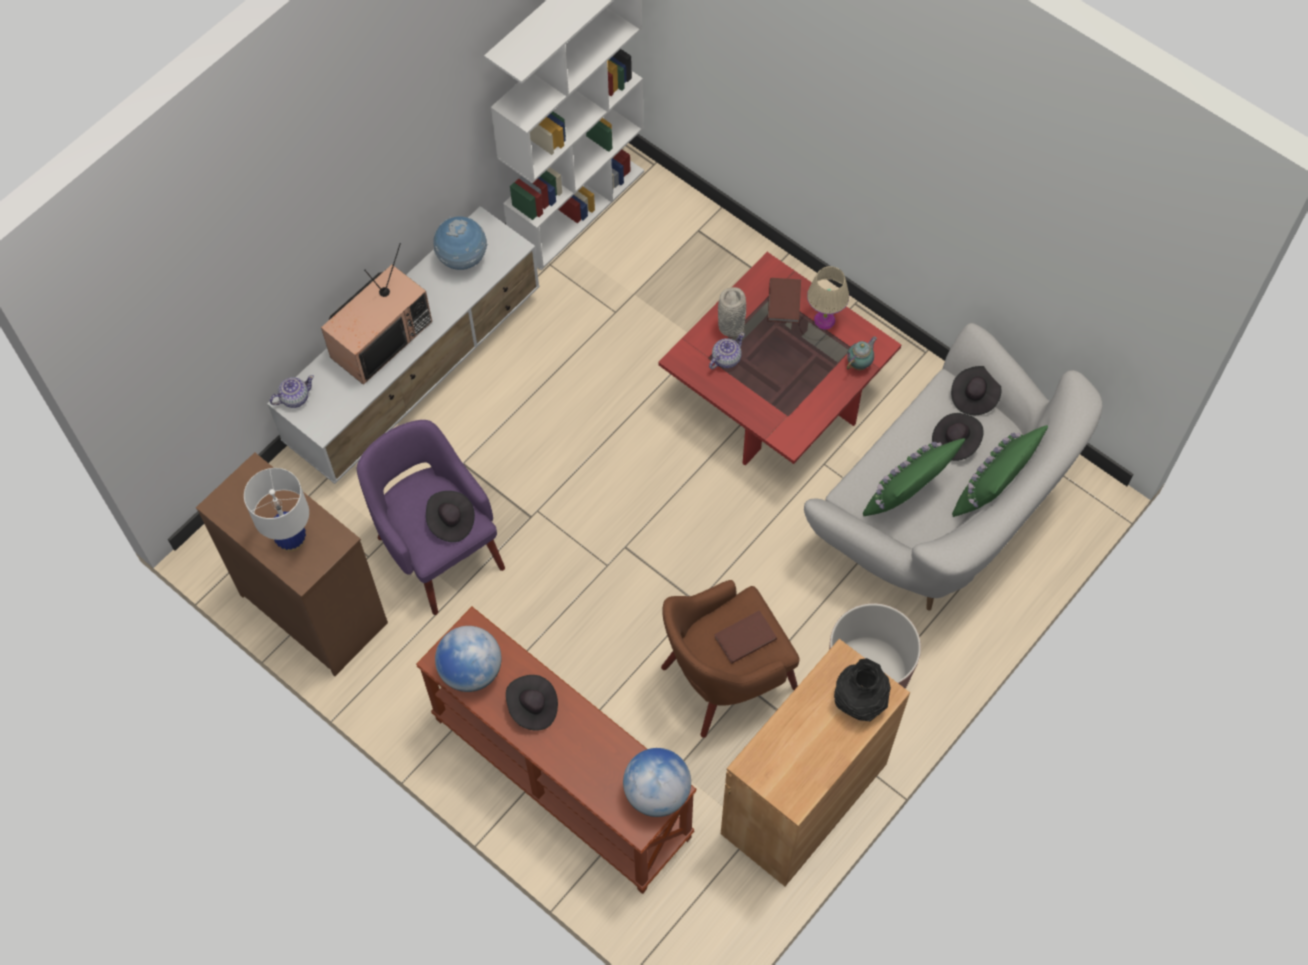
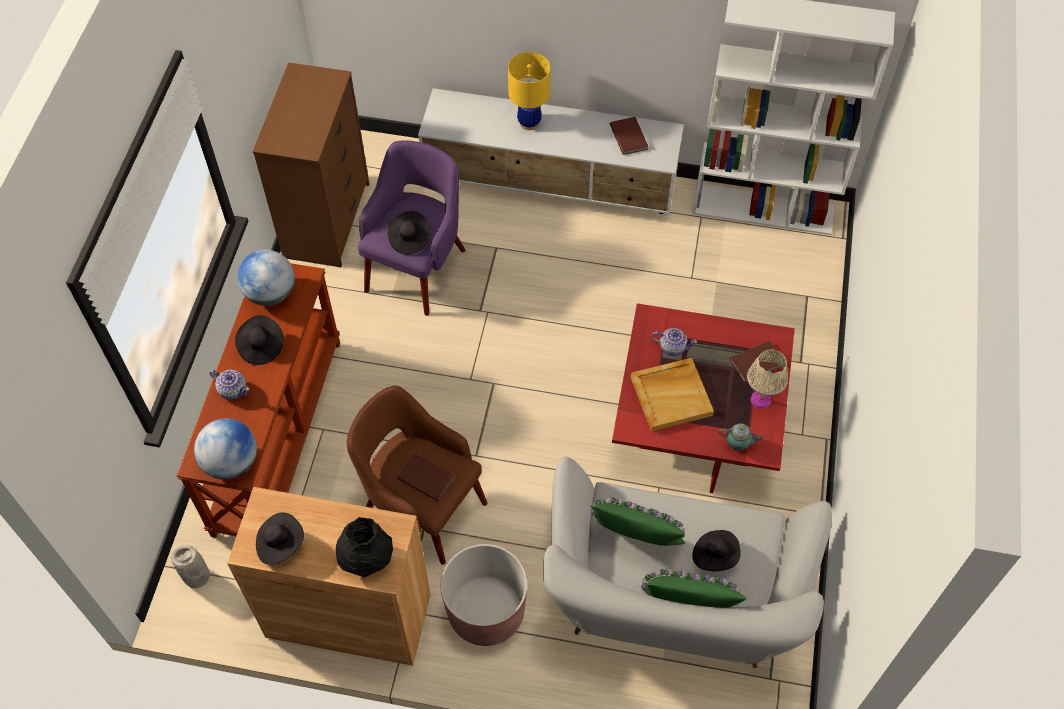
camera: 60 degrees right, 5 degrees down
(291, 539) = (294, 124): white table lamp -> none
(294, 398) = (447, 100): teapot -> teapot (233, 389)
(381, 337) = (529, 122): television -> yellow table lamp
(462, 259) = (629, 136): globe -> brown book
(731, 326) = (705, 336): grey vase -> grey vase (198, 577)
(777, 387) = (671, 395): none -> beige tray
(973, 396) = (771, 550): black hat -> black hat (280, 543)

